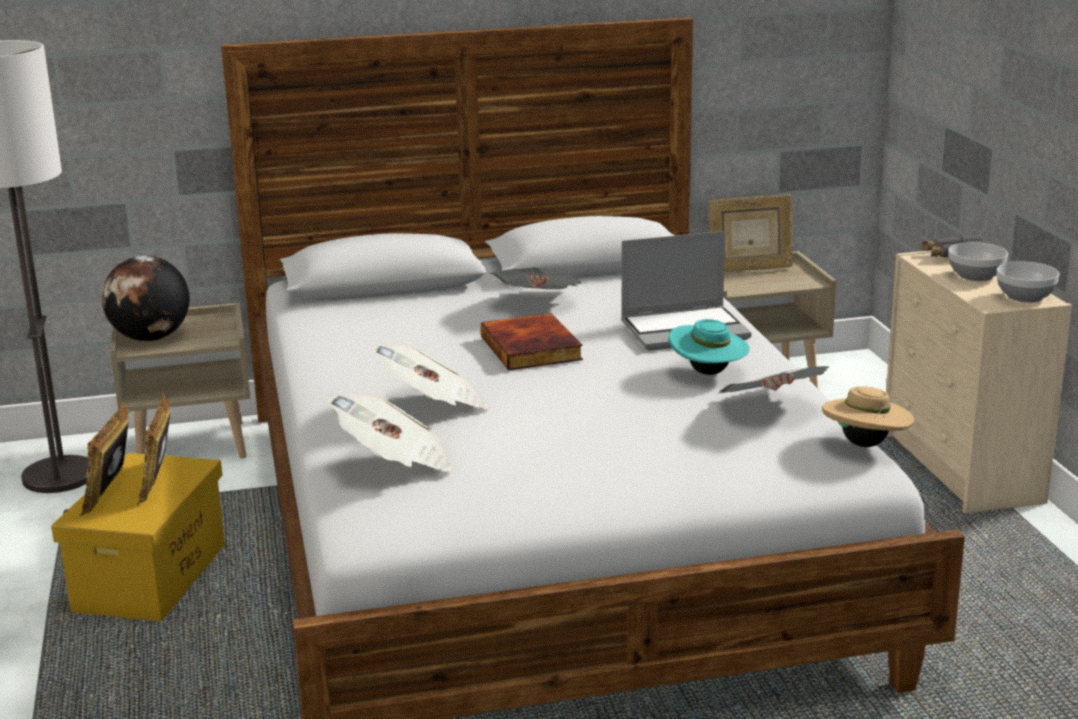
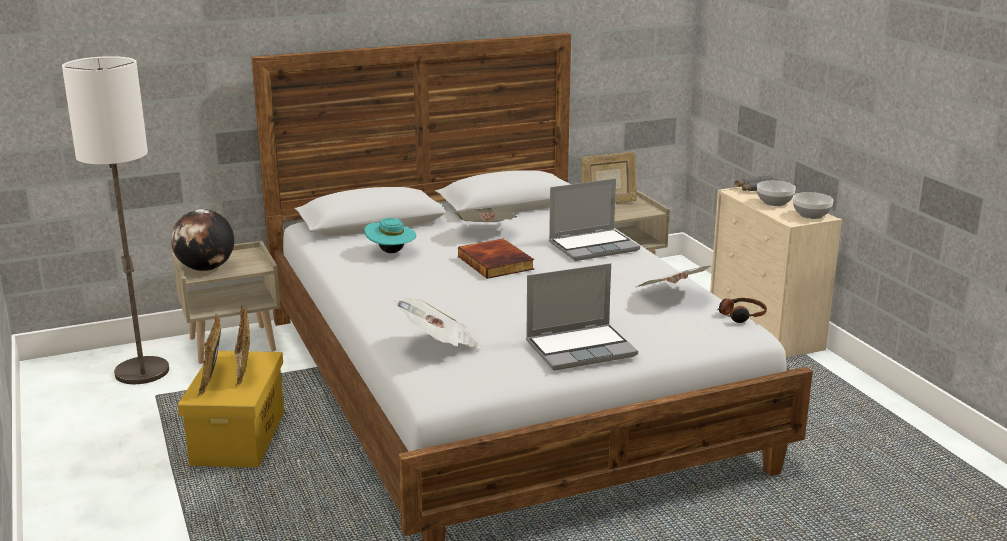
camera: 10 degrees left, 0 degrees up
(434, 404) = (447, 304): newspaper -> none
(600, 480) = (581, 348): none -> laptop
(708, 373) = (621, 274): turquoise hat -> turquoise hat (391, 252)
(865, 445) = (741, 315): beige hat -> headphones

